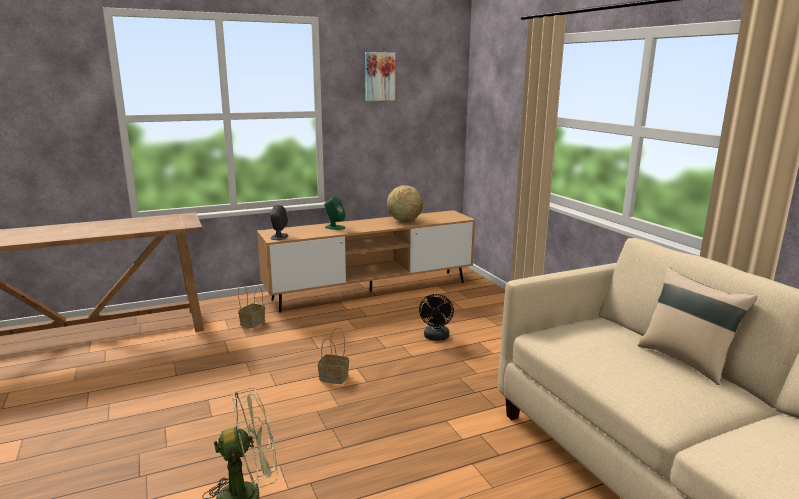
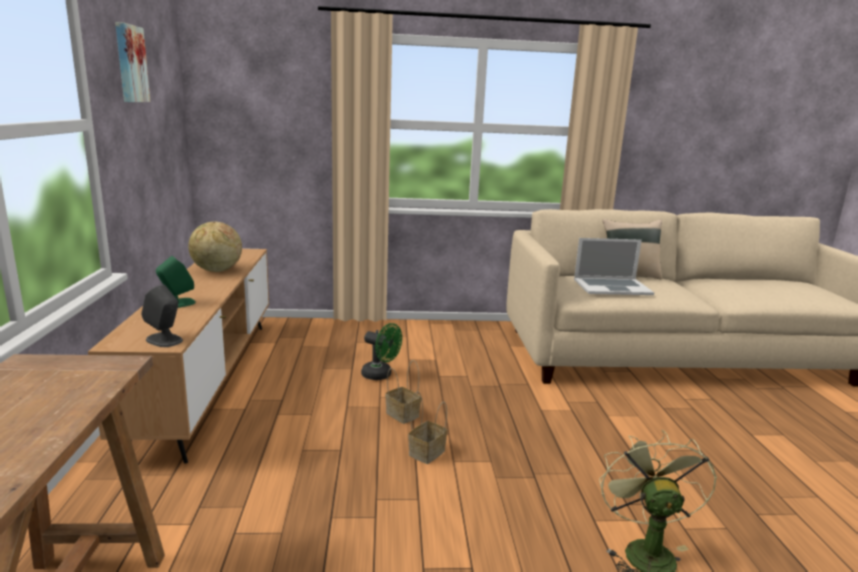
camera: 70 degrees left, 0 degrees up
(252, 322) = (195, 494): basket -> basket (401, 414)
(436, 338) = (381, 375): black fan -> green fan
(603, 349) = (612, 287): none -> laptop

